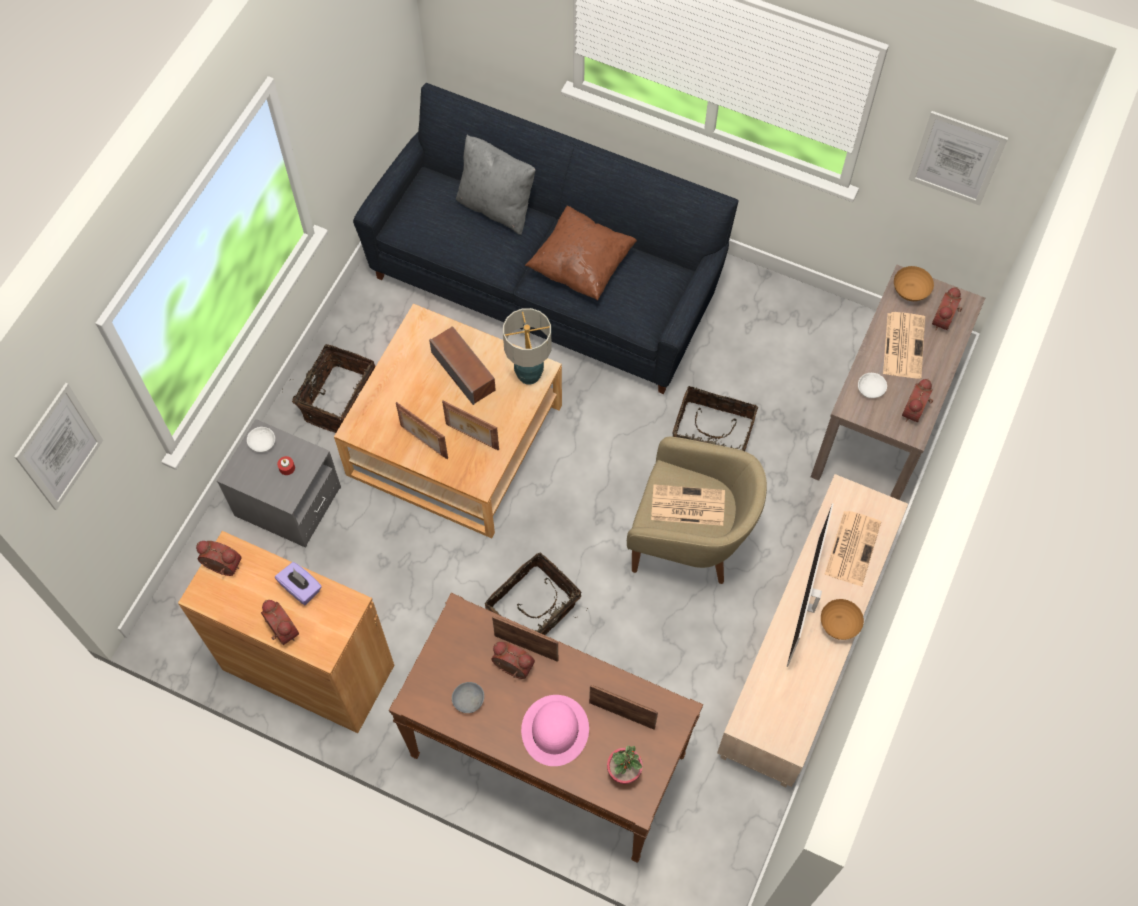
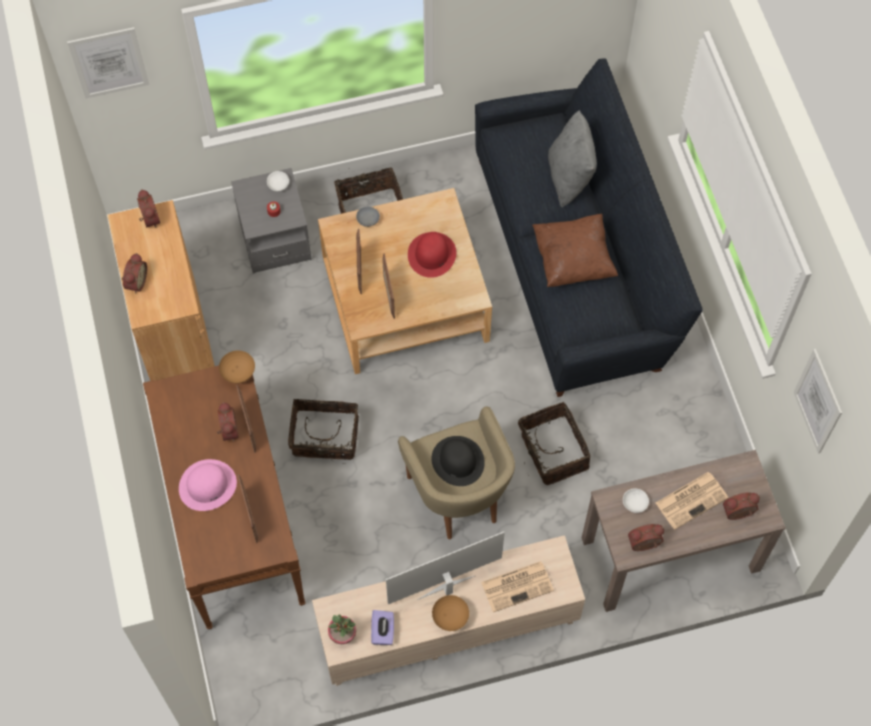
camera: 50 degrees right, 0 degrees up
(301, 588) = (172, 270): purple tissue box -> purple tissue box (383, 631)
(463, 371) = (432, 254): speaker -> red hat
(468, 699) = (186, 421): grey bowl -> grey bowl (368, 219)
(528, 374) = (465, 293): table lamp -> none
(624, 772) = (213, 546): potted plant -> potted plant (343, 635)
(686, 506) = (457, 461): newspaper -> black hat
(909, 292) = (739, 474): brown bowl -> brown bowl (239, 373)

